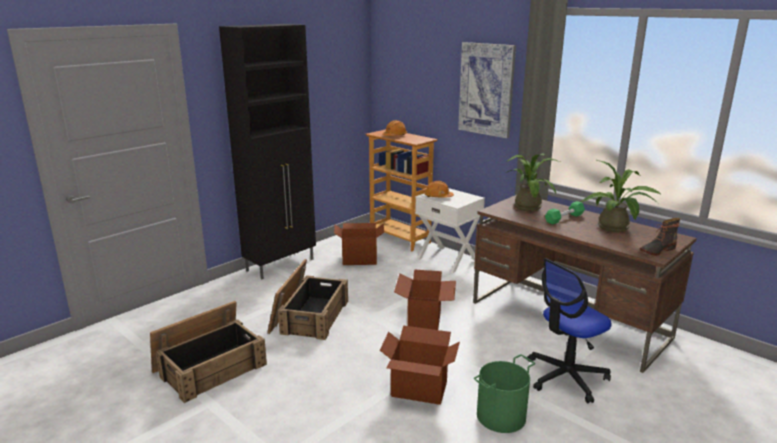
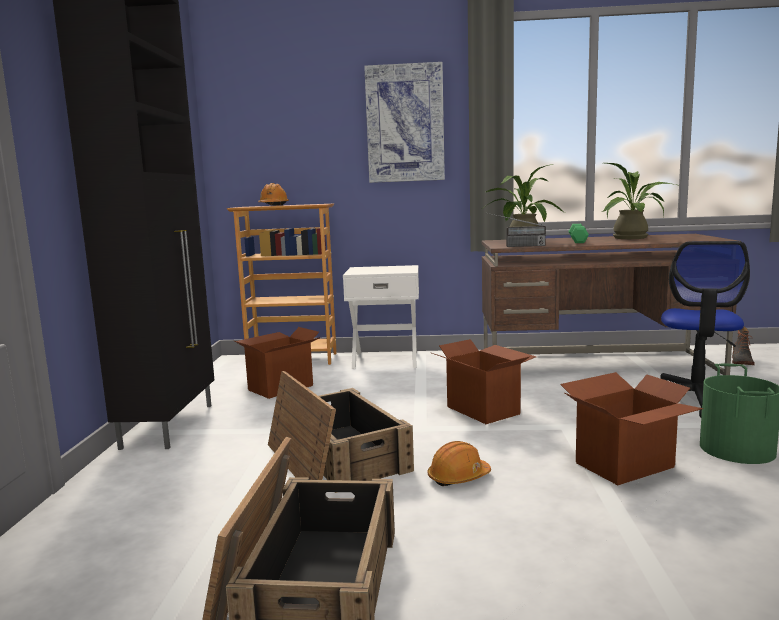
camera: 40 degrees left, 10 degrees down
(438, 197) = (370, 271): orange hard hat -> orange hard hat (458, 477)
(498, 213) = (515, 246): none -> radio
(656, 250) = (705, 238): boot -> boot (741, 361)

